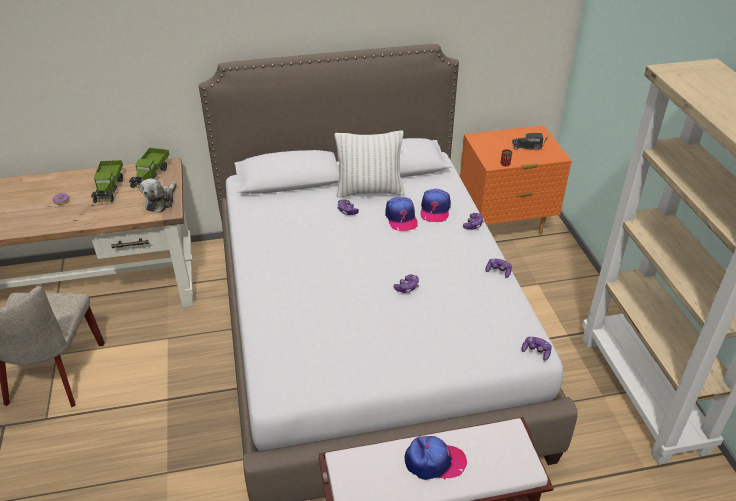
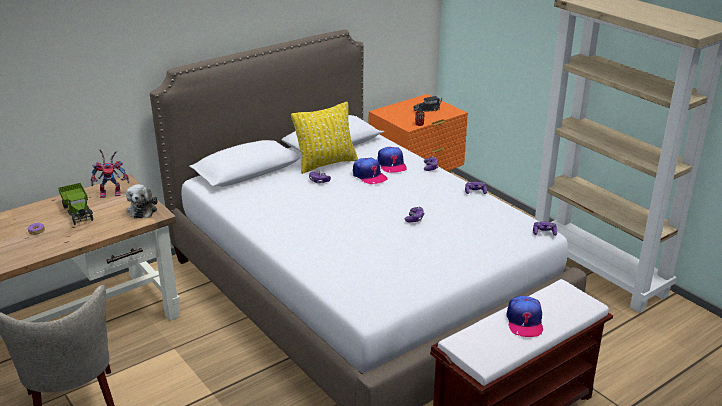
camera: 25 degrees left, 10 degrees down
(151, 175) = (112, 193): toy truck -> toy robot
(369, 191) = (326, 163): white pillow -> yellow pillow
(434, 462) = (524, 321): cap -> cap turned 120 degrees clockwise

